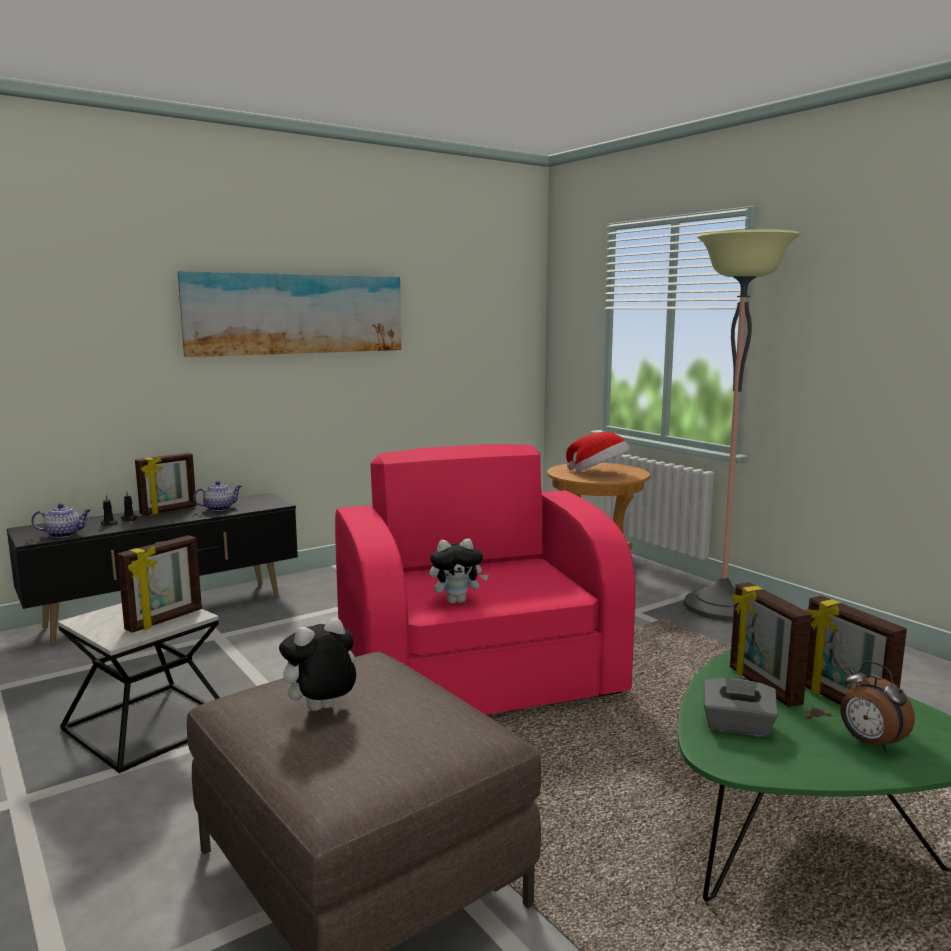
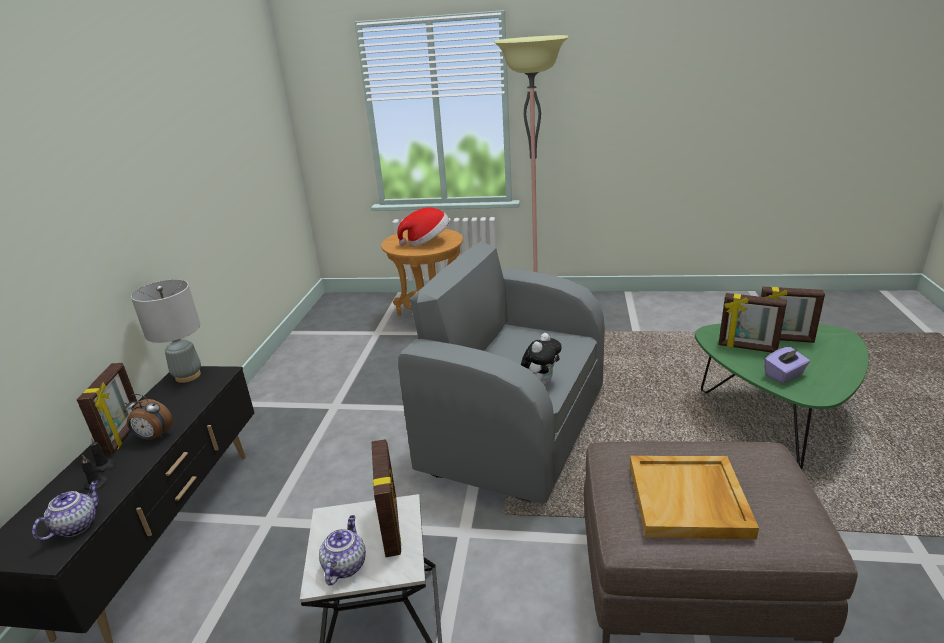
camera: 45 degrees left, 15 degrees up
(219, 508) = (175, 405): teapot -> teapot (345, 565)
(260, 499) = (188, 376): none -> grey table lamp
(296, 314) = (137, 164): picture -> none
(321, 711) = (689, 500): plush toy -> beige tray
(480, 679) = (514, 428): pink armchair -> grey armchair
(737, 726) = (784, 375): grey tissue box -> purple tissue box
(870, 743) = (825, 353): alarm clock -> alarm clock (154, 437)

